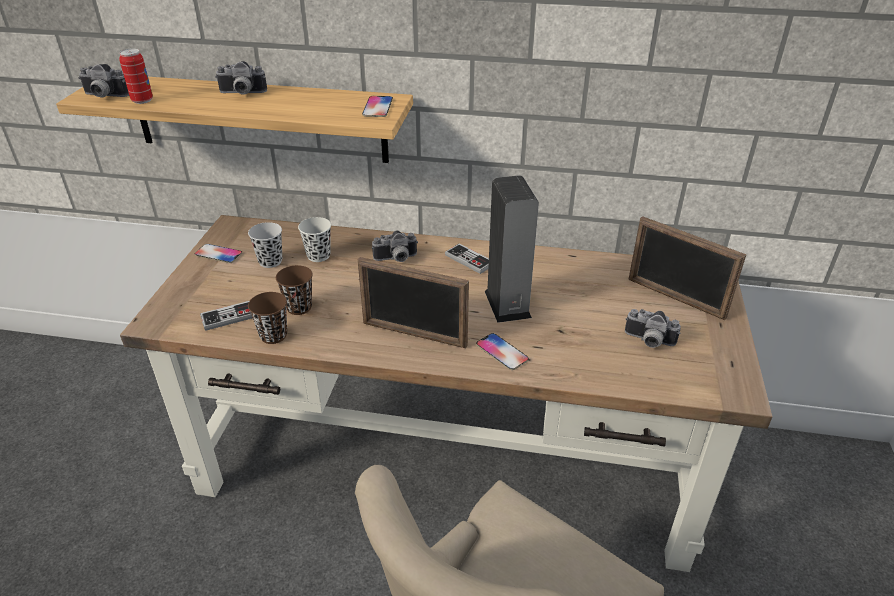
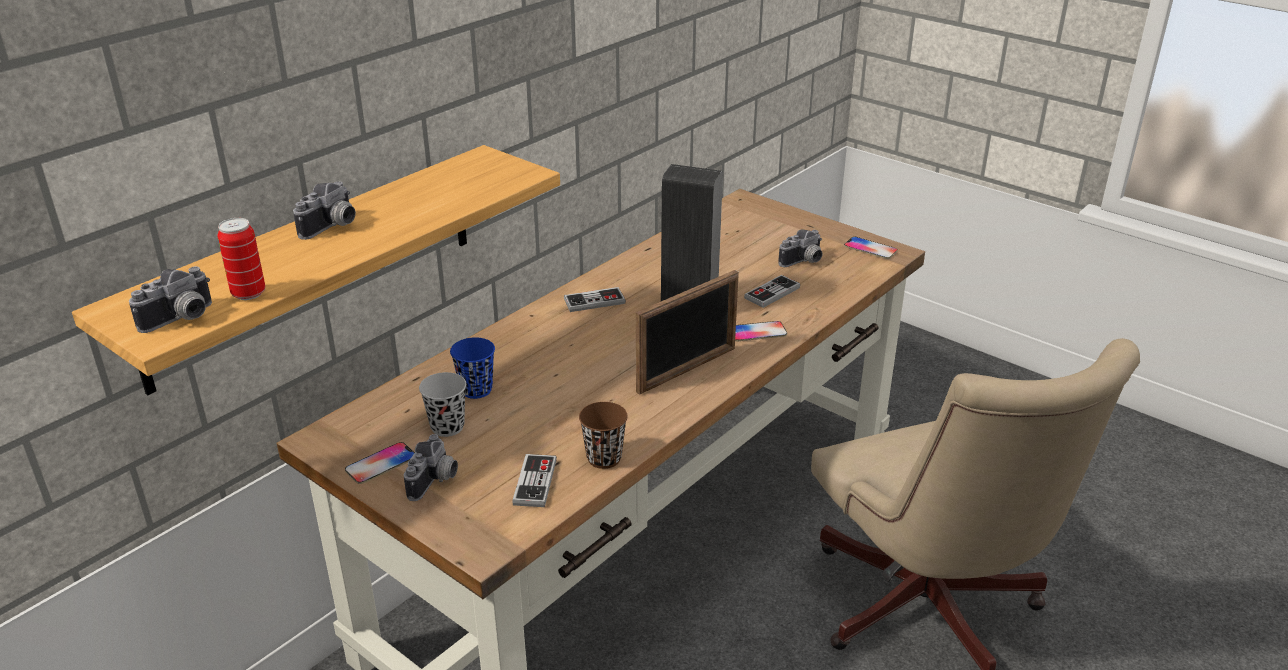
camera: 60 degrees left, 5 degrees down
(299, 307) = (567, 428): brown cup -> none
(318, 256) = (476, 390): white cup -> blue cup
(377, 107) = (495, 166): phone -> phone (870, 249)
(396, 259) = (543, 342): camera -> camera (435, 481)
(573, 340) = (772, 293): none -> game controller
(675, 298) = (759, 229): picture frame -> none

